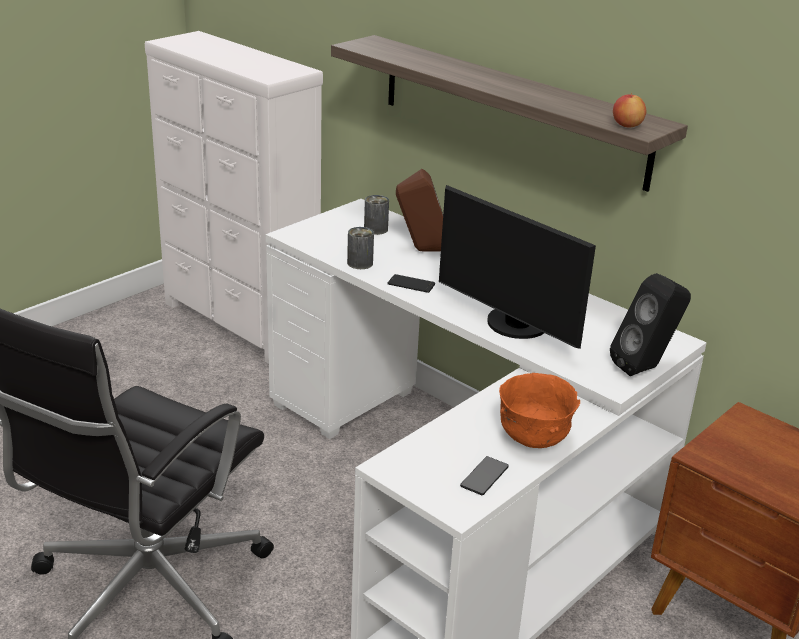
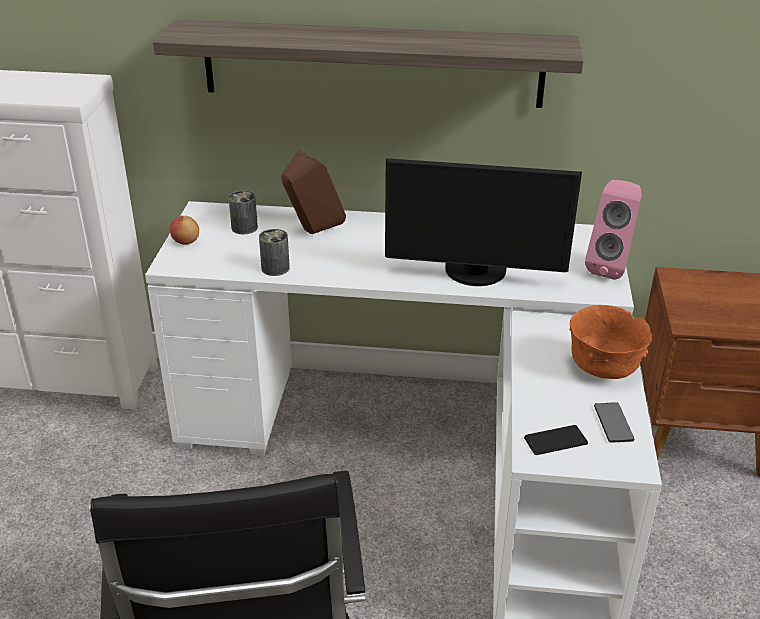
camera: 35 degrees left, 5 degrees up
(411, 284) = (346, 270): phone -> phone (555, 441)
(626, 126) = (543, 50): apple -> apple (185, 242)
(645, 368) = (610, 267): black speaker -> pink speaker

